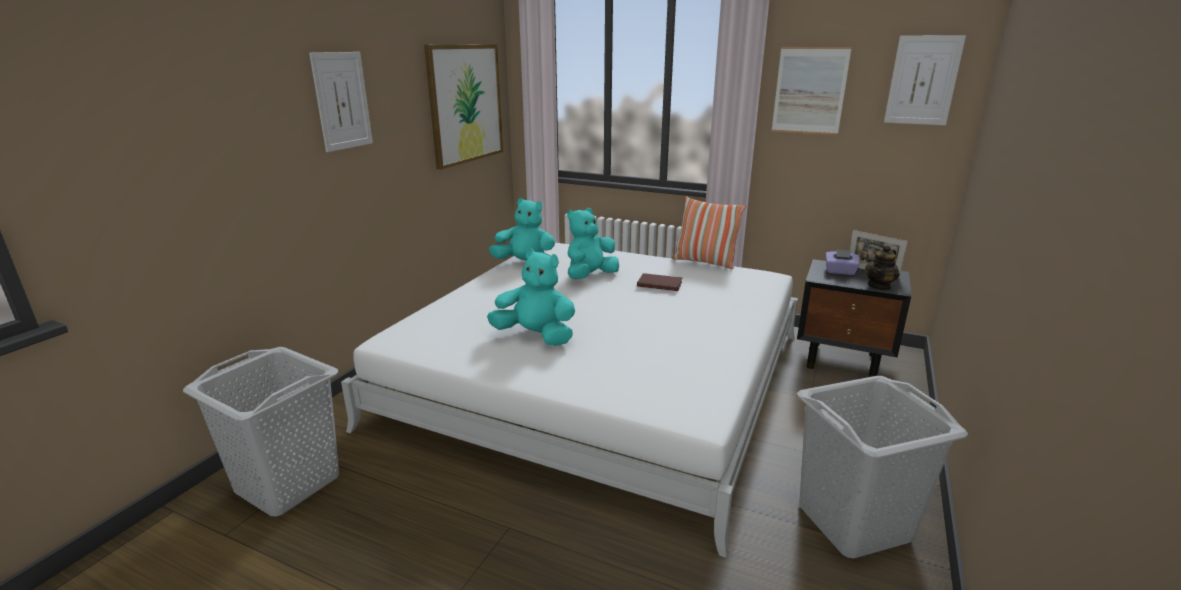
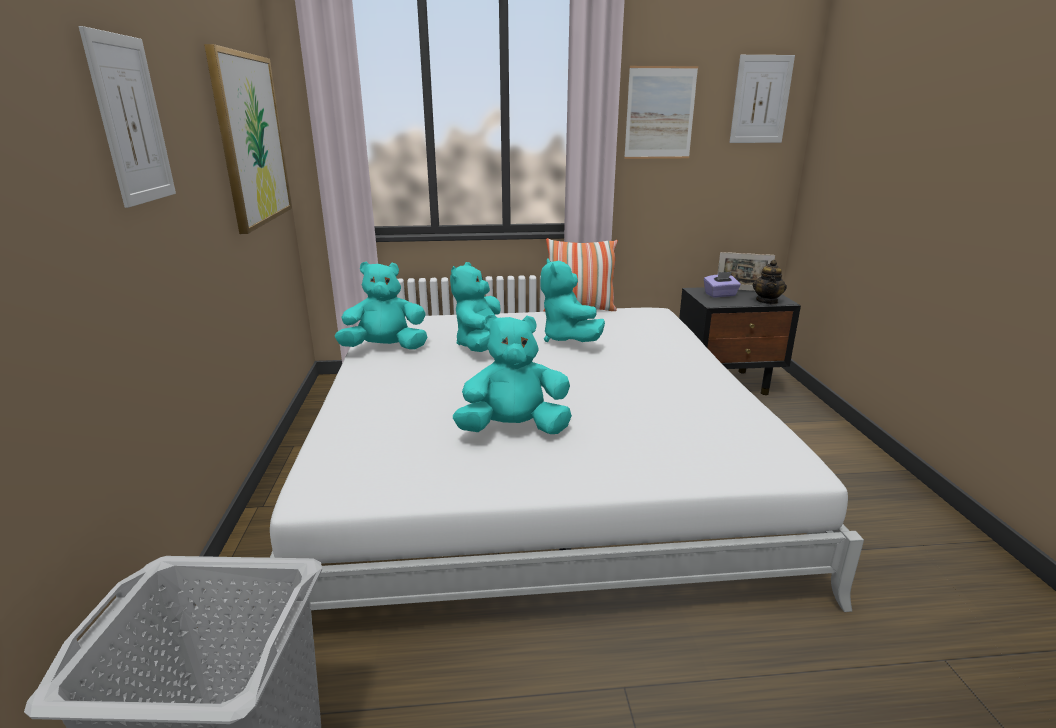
camera: 30 degrees left, 0 degrees up
(659, 283) = (568, 339): brown book -> turquoise plush toy
(854, 523) = (896, 528): grey laundry basket -> none

